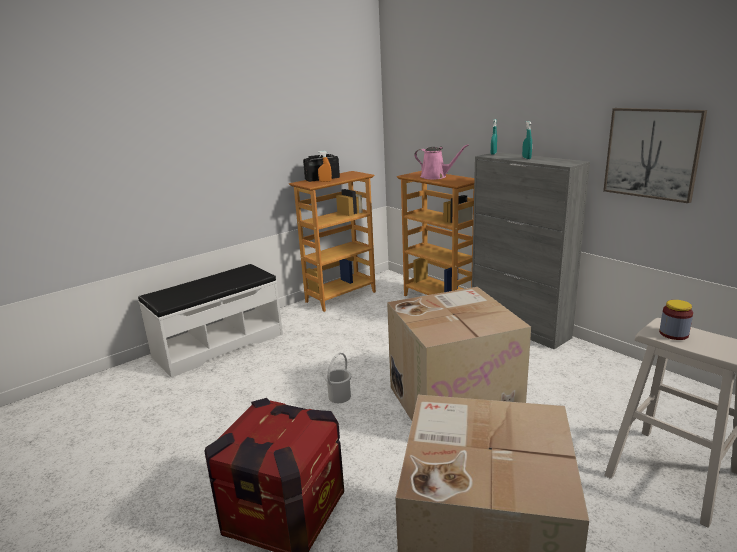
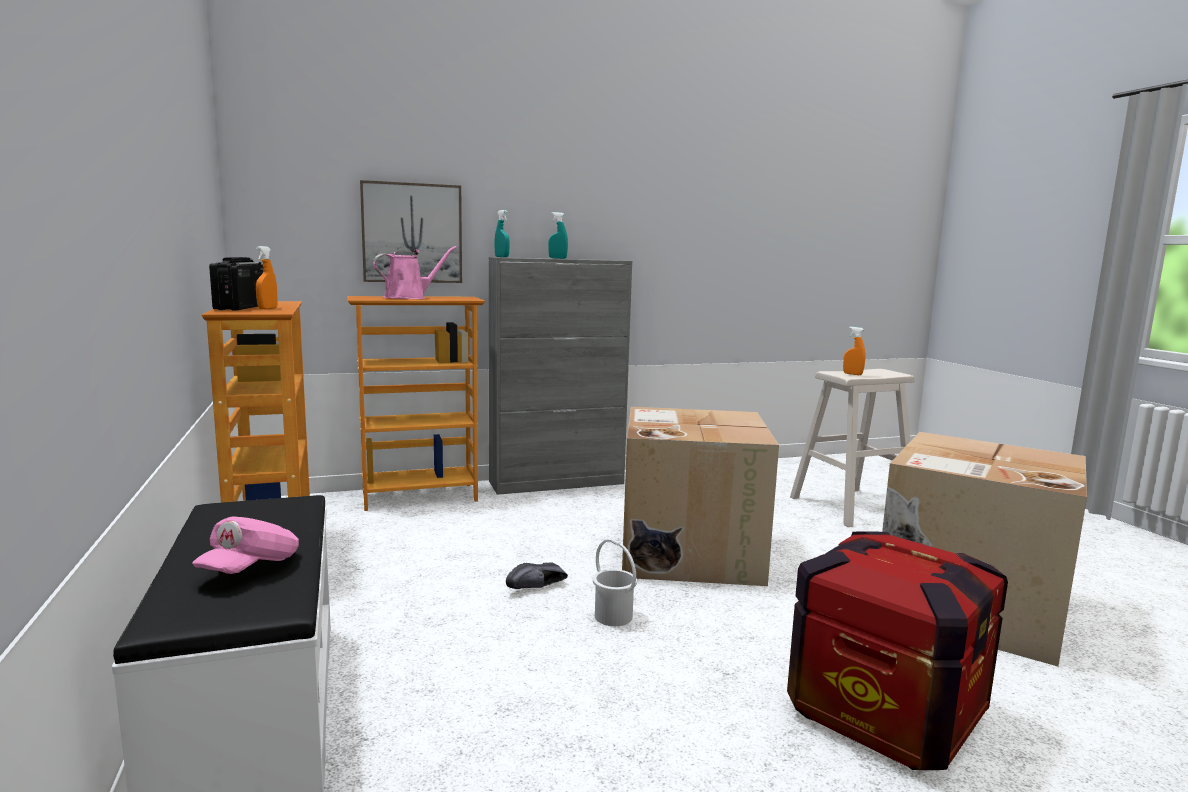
camera: 70 degrees left, 10 degrees down
(194, 290) = (250, 568): none -> pink cap
(355, 366) = (538, 588): none -> black shoe
(652, 153) = (674, 247): picture -> picture (412, 233)
(673, 334) = (852, 374): jar -> orange spray bottle

